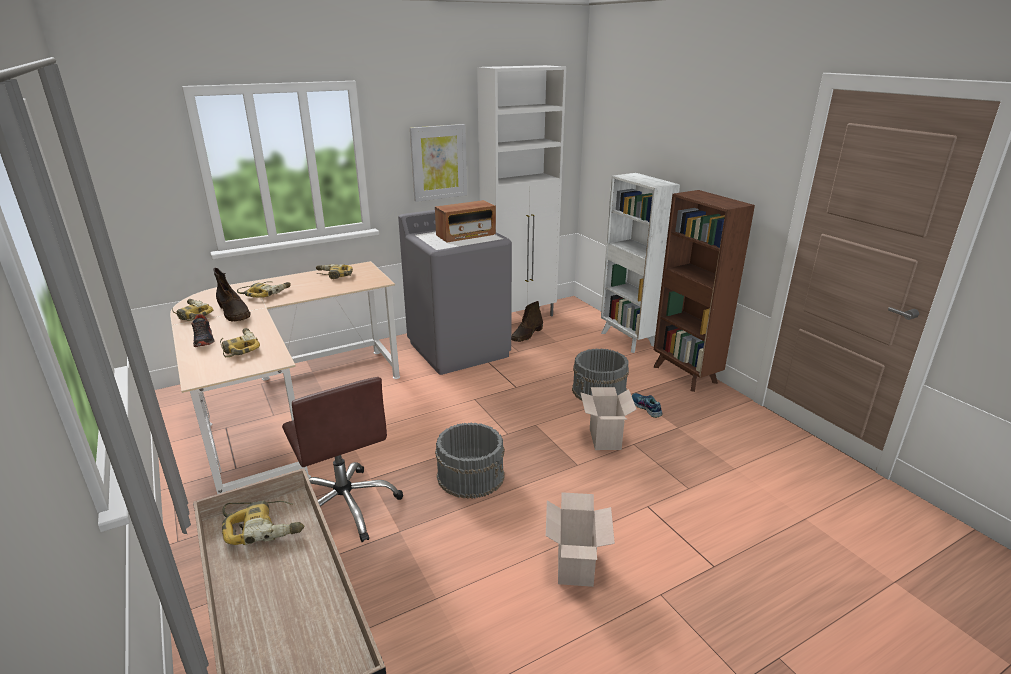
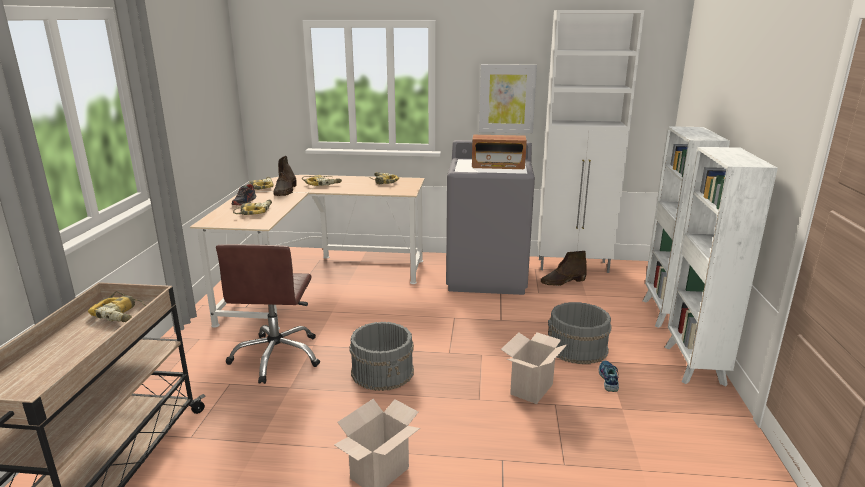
camera: 35 degrees right, 5 degrees down
(685, 375) = (694, 366): brown bookcase -> white bookcase

